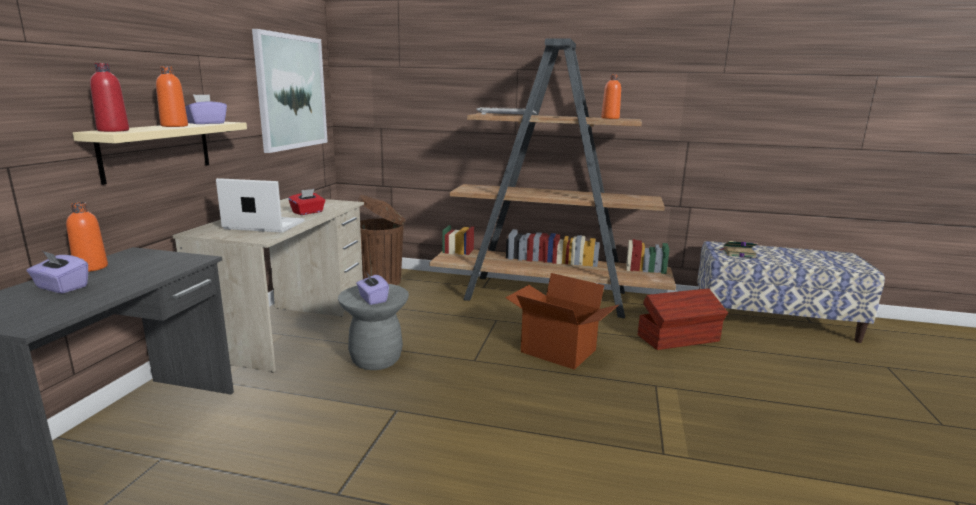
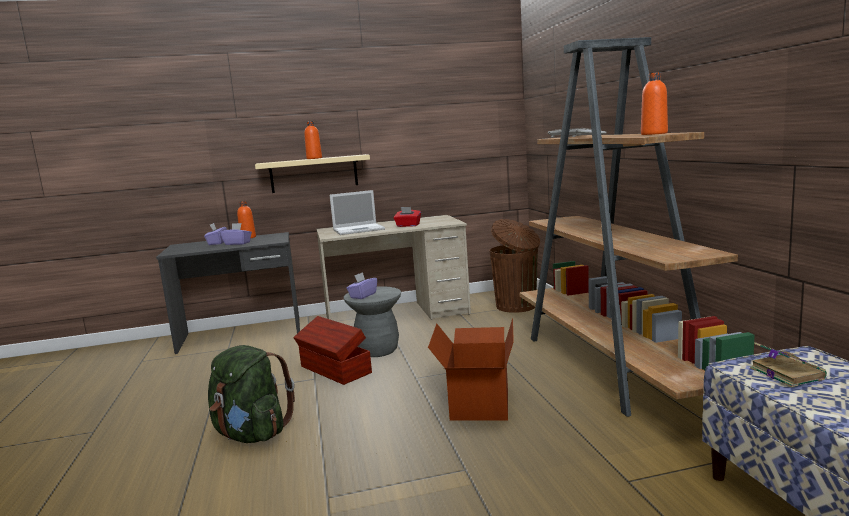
camera: 65 degrees right, 5 degrees down
(113, 130) = (271, 162): red bottle -> none
(206, 123) = (343, 156): purple tissue box -> purple tissue box (238, 243)
(263, 225) = (359, 229): laptop -> laptop turned 90 degrees clockwise
(291, 92) = (461, 127): picture -> none
(499, 477) = (252, 434): none -> green backpack
(679, 338) = (623, 463): brown storage box -> brown storage box (335, 370)

